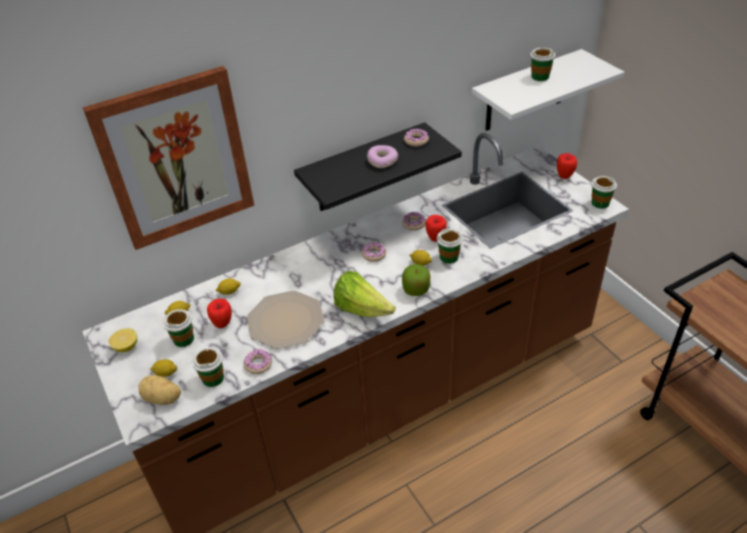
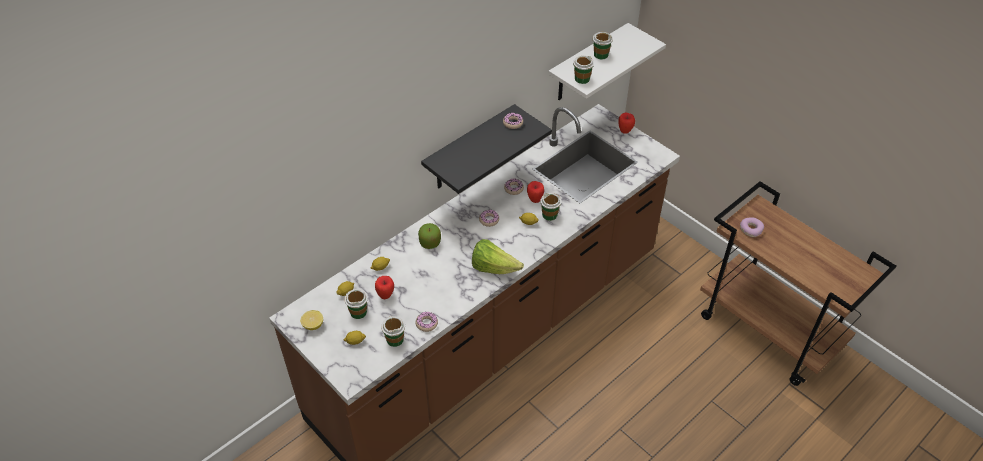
camera: 15 degrees left, 5 degrees up
(162, 399) = (361, 361): potato -> none
(176, 159) = (342, 171): picture -> none
(285, 321) = (435, 286): plate -> none
(382, 161) = (491, 145): donut -> donut (750, 229)
(416, 289) = (531, 246): apple -> apple (430, 243)
(600, 203) = (657, 153): cup -> cup (582, 79)

